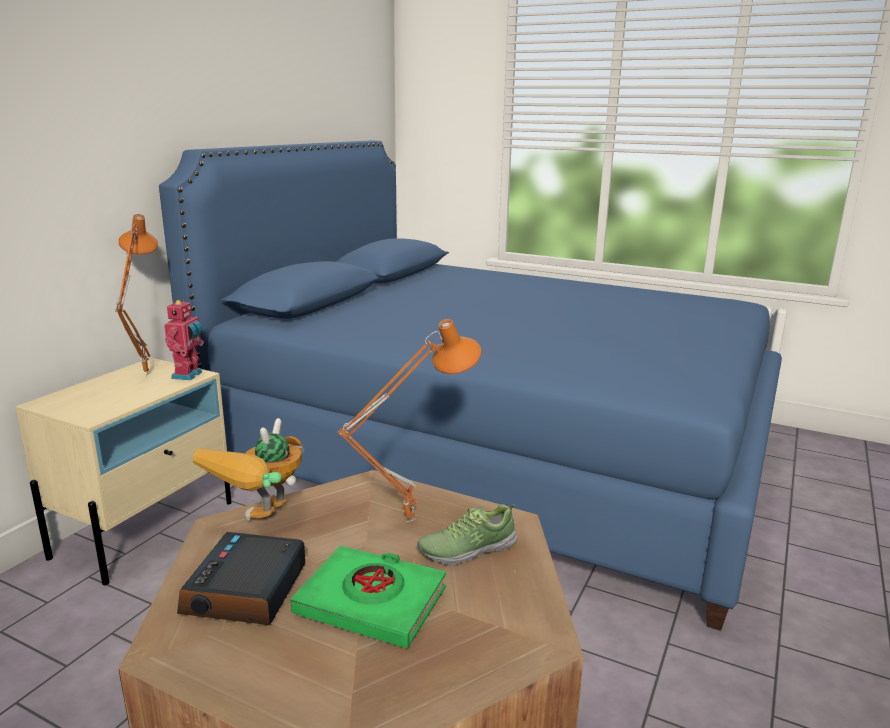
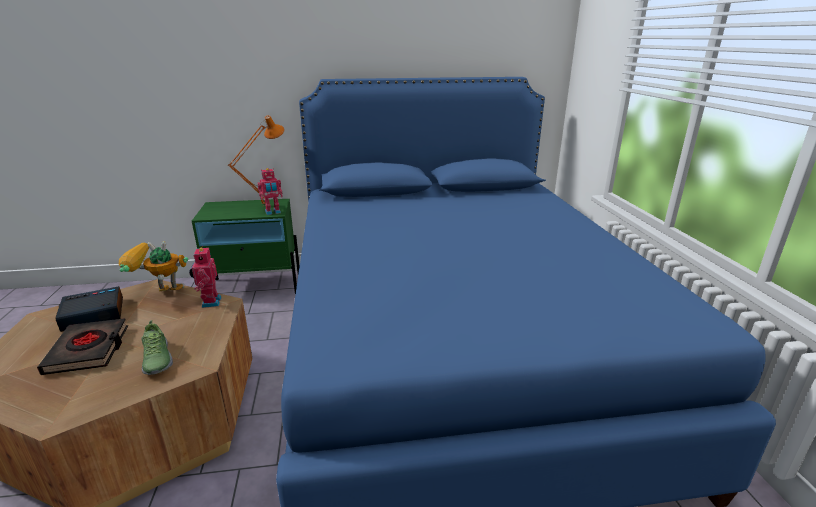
camera: 55 degrees right, 5 degrees up
(146, 528) = (256, 286): beige nightstand -> green nightstand
(351, 491) = (209, 302): none -> toy robot
(371, 602) = (89, 350): green book -> black book
(409, 519) = (185, 330): orange table lamp -> none
(467, 549) = (156, 359): shoe -> shoe turned 150 degrees counterclockwise

